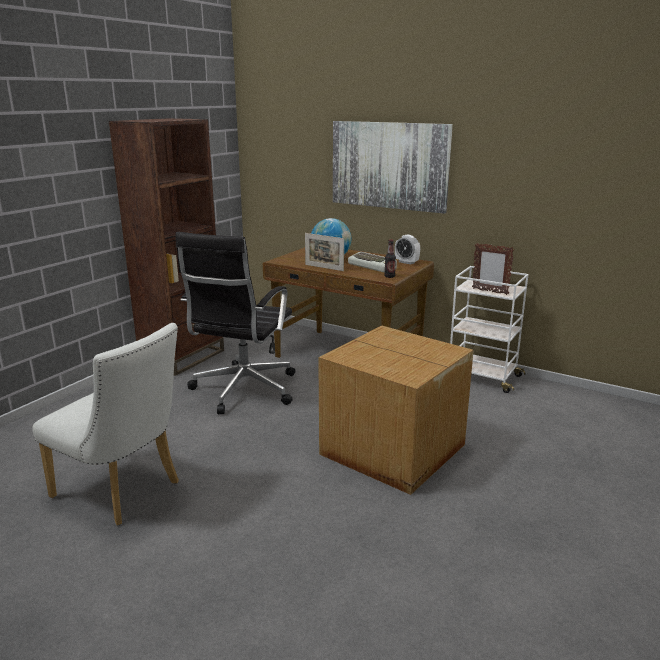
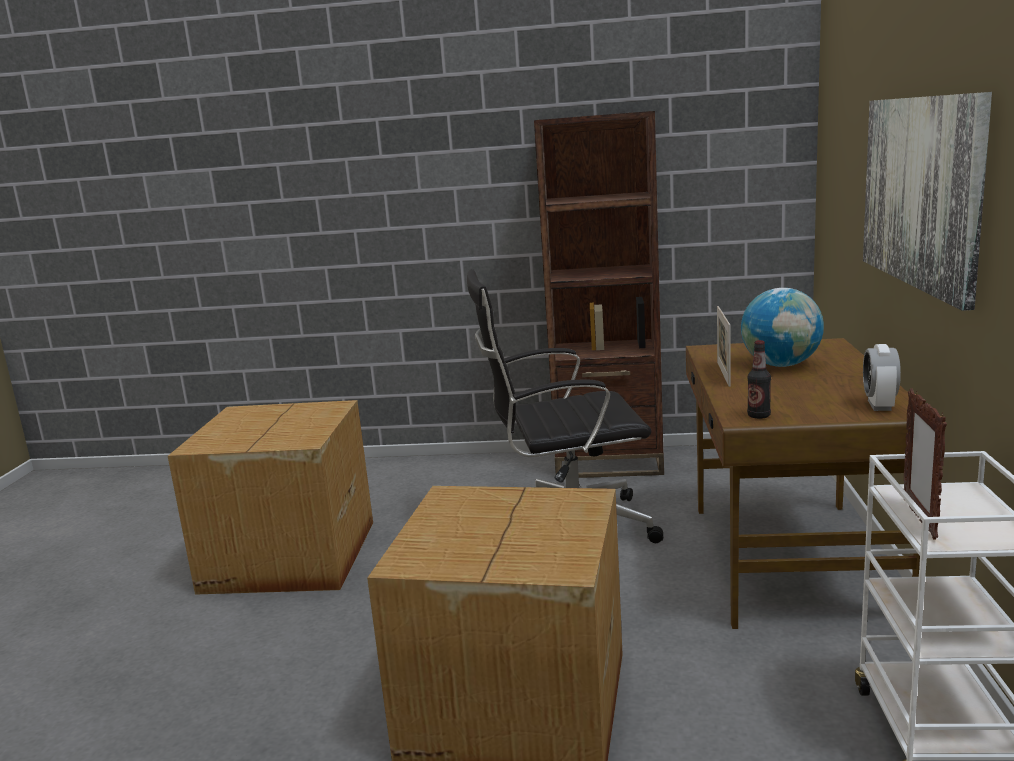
camera: 65 degrees right, 5 degrees down
(123, 492) = (287, 557): white chair -> cardboard box
(373, 266) = (798, 393): keyboard -> none

